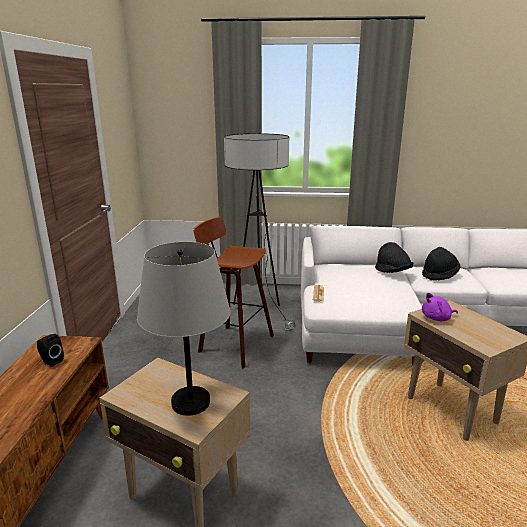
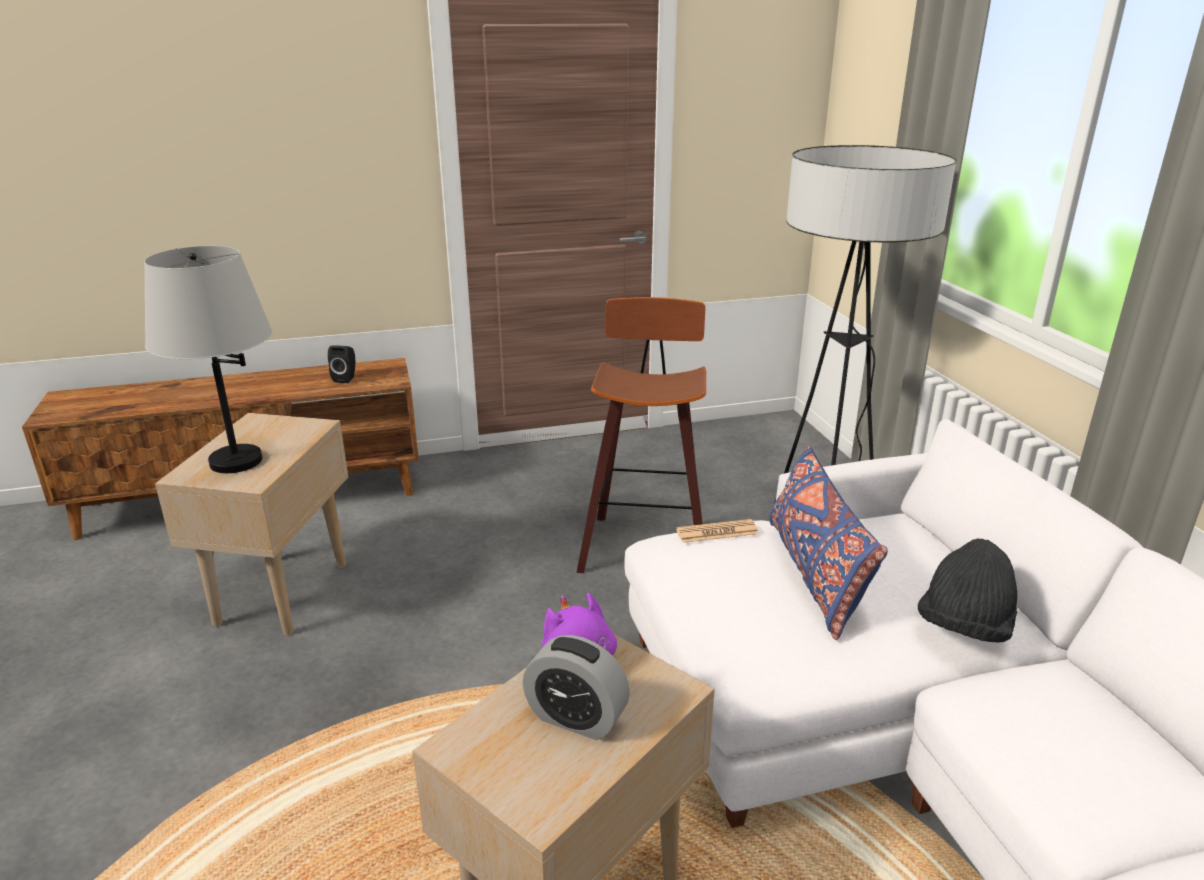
camera: 70 degrees right, 5 degrees up
(355, 284) = (815, 573): none -> blue pillow
(439, 275) = (1055, 729): black hat -> none
(467, 323) = (576, 718): none -> alarm clock

